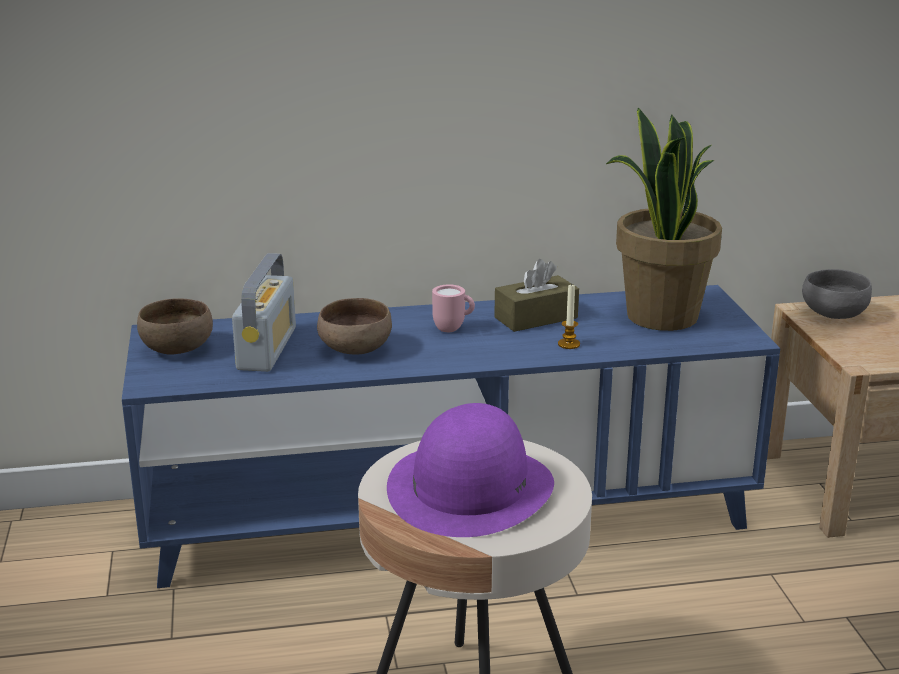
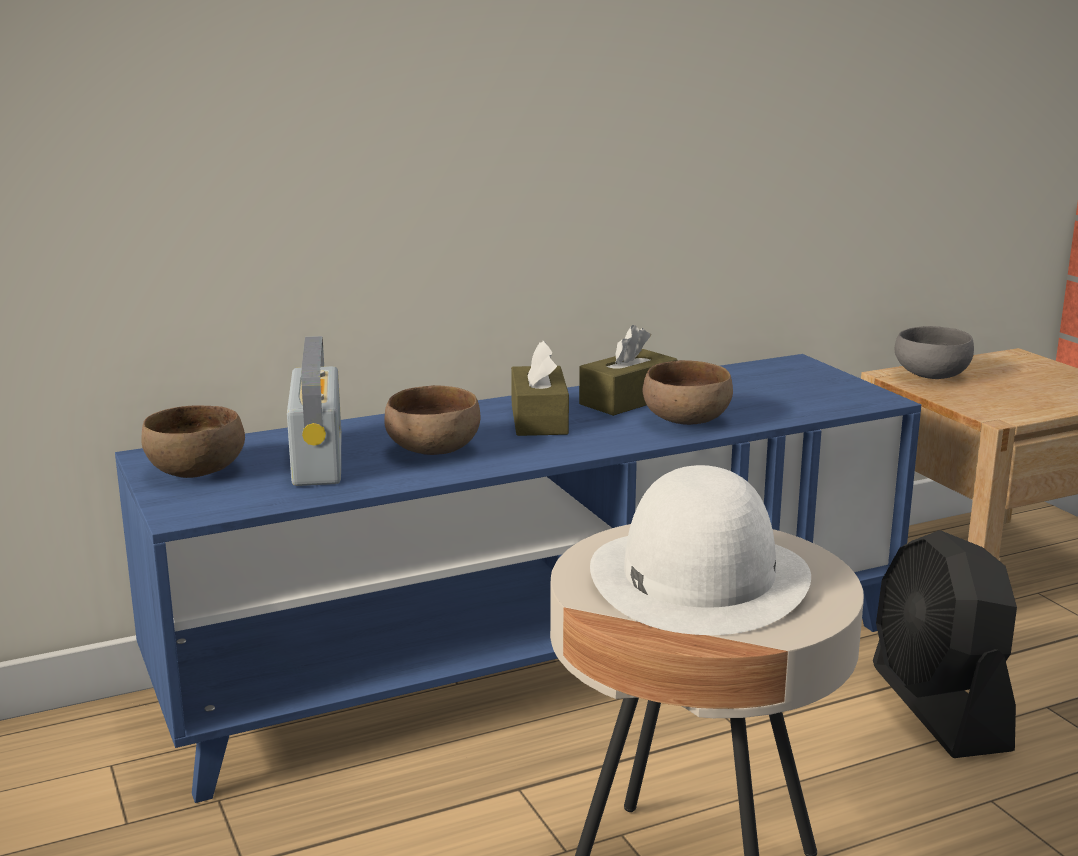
camera: 15 degrees left, 5 degrees down
(453, 329) = (539, 419): pink mug -> brown tissue box
(470, 488) = (698, 578): purple hat -> white hat
(568, 344) = (687, 422): candle -> brown bowl
(660, 316) = (767, 387): potted plant -> none
(752, 603) = (938, 707): none -> black fan

